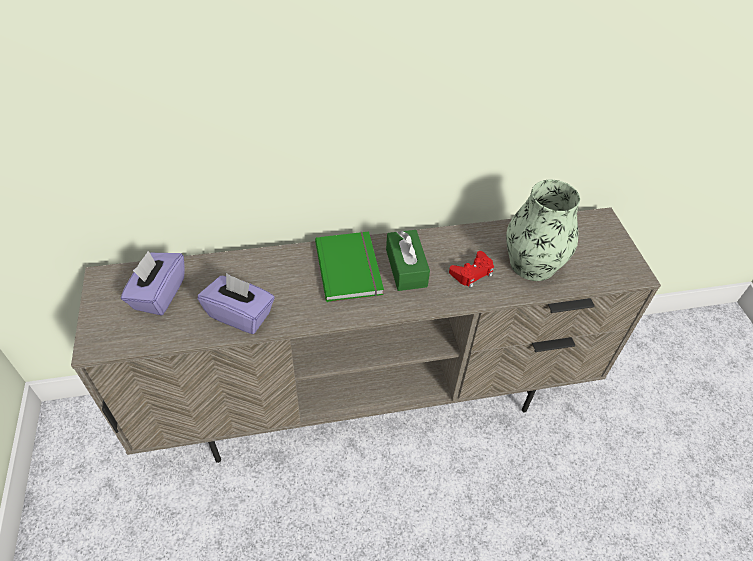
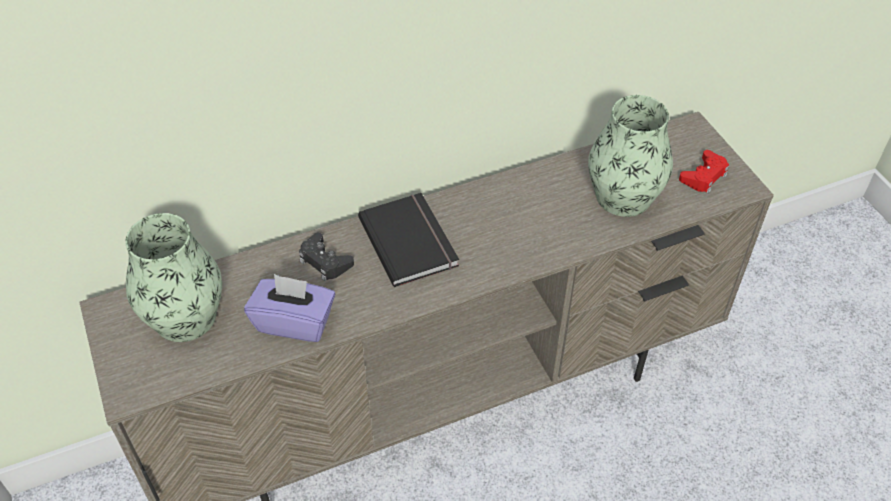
camera: 10 degrees left, 0 degrees up
(159, 294) = (185, 317): purple tissue box -> vase
(279, 271) = (325, 261): none -> black game controller
(351, 267) = (411, 240): green book -> black book
(406, 268) = (477, 229): green tissue box -> none
(472, 273) = (556, 220): red game controller -> red game controller (704, 176)

